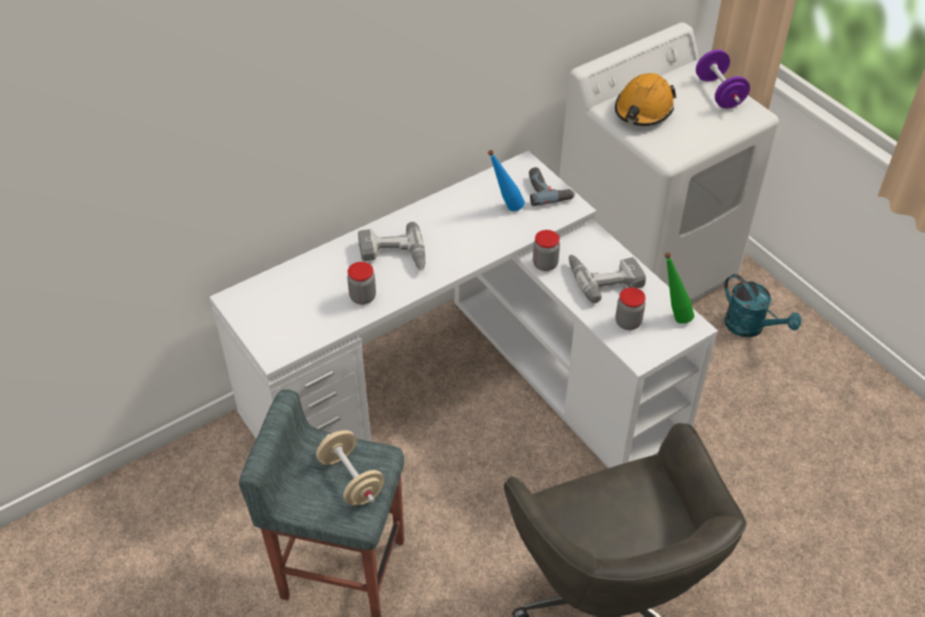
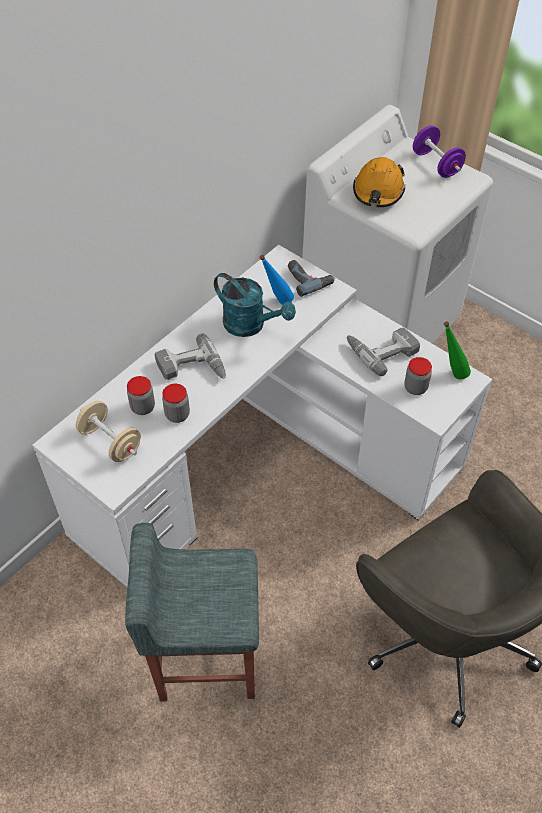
camera: 15 degrees left, 5 degrees up
(351, 479) = (218, 590): beige dumbbell -> beige dumbbell (110, 442)
(545, 264) = (326, 348): jar -> jar (143, 407)
(750, 327) = (483, 359): turquoise watering can -> turquoise watering can (250, 325)

